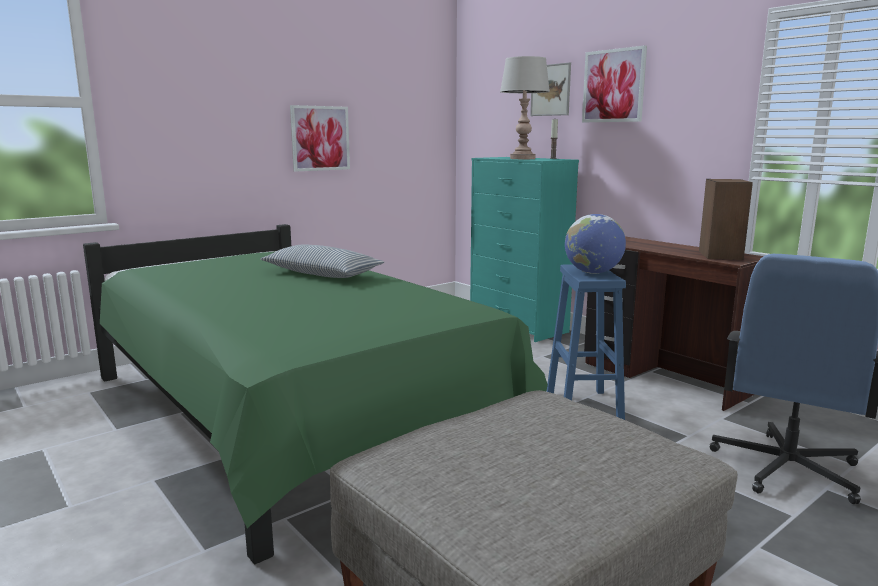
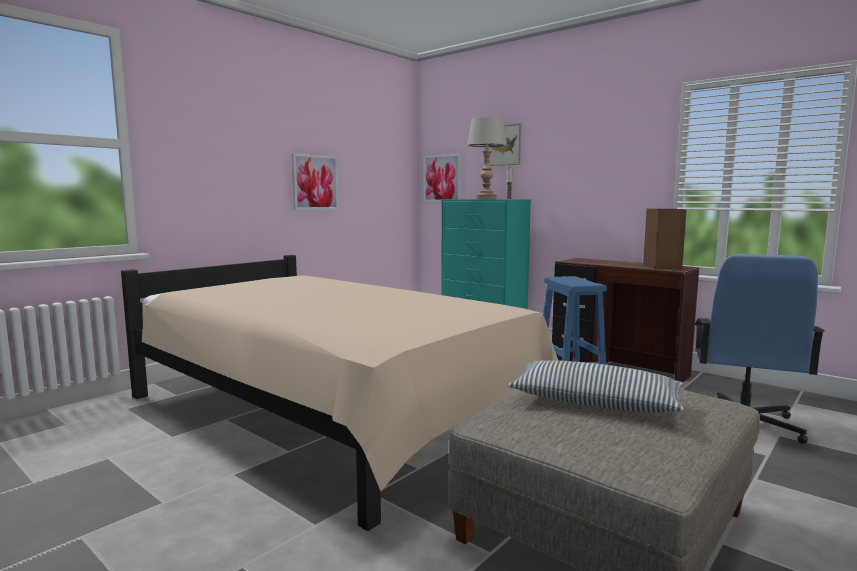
camera: 10 degrees left, 5 degrees down
(288, 416) = (328, 415): green bed -> beige bed
(322, 274) = (352, 289): pillow -> pillow (594, 402)
(593, 273) = (576, 281): globe -> none
(613, 86) = (558, 141): picture -> picture (442, 178)

